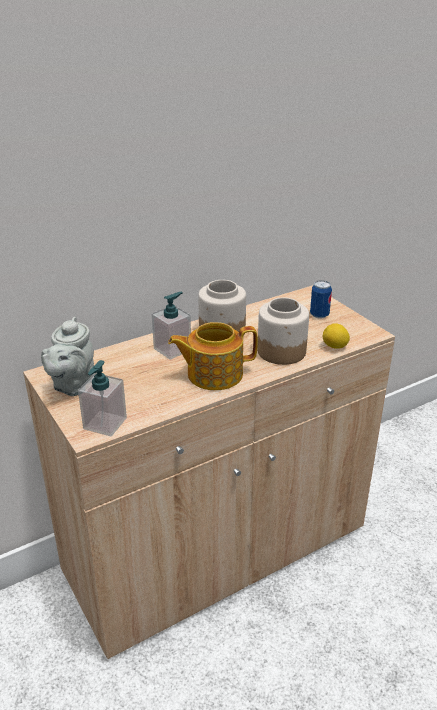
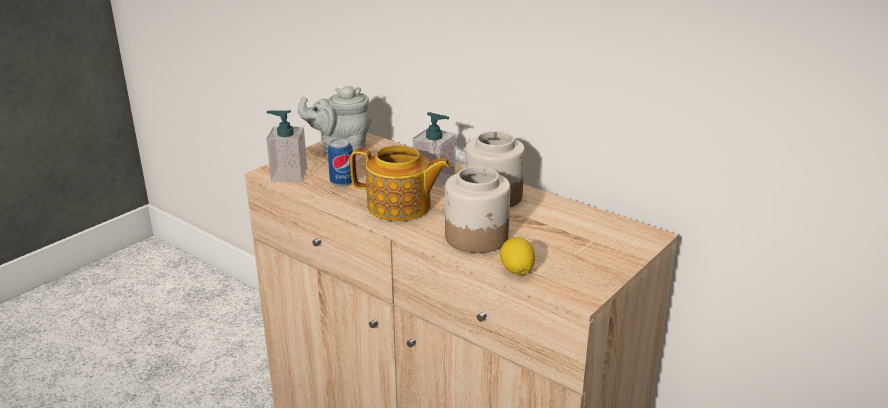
camera: 70 degrees right, 5 degrees down
(213, 374) = (400, 207): teapot -> teapot turned 135 degrees clockwise
(319, 315) = (593, 250): can -> can (342, 182)

